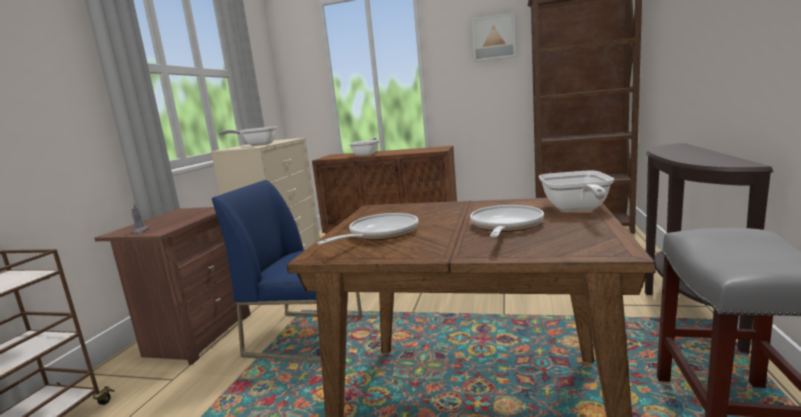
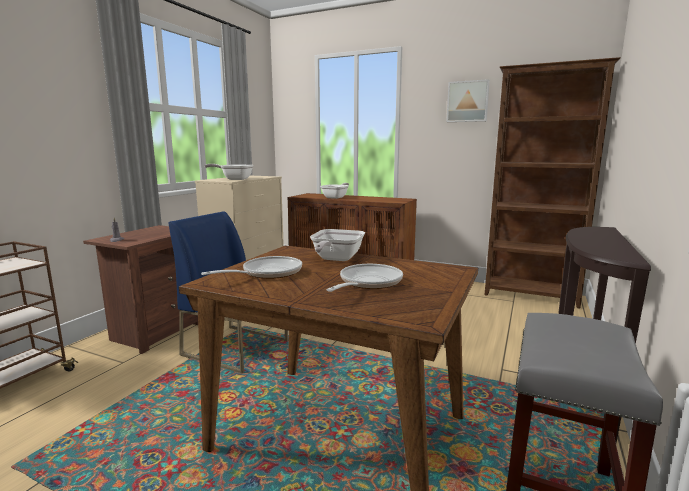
camera: 10 degrees right, 0 degrees up
(576, 210) = (442, 278): frying pan -> frying pan (335, 259)

